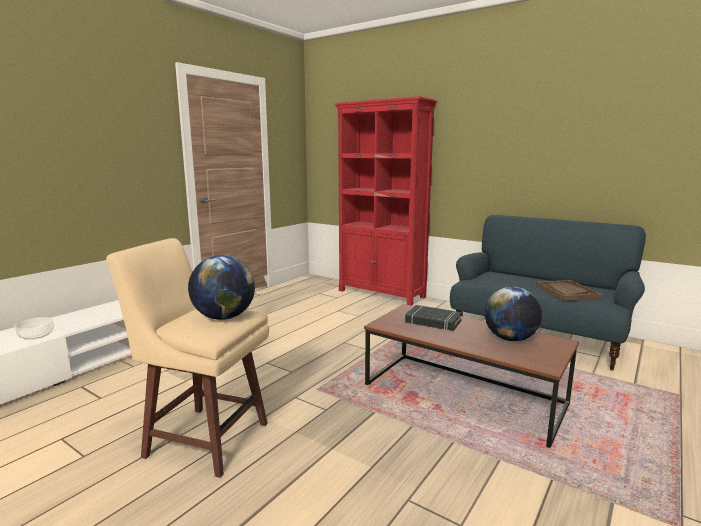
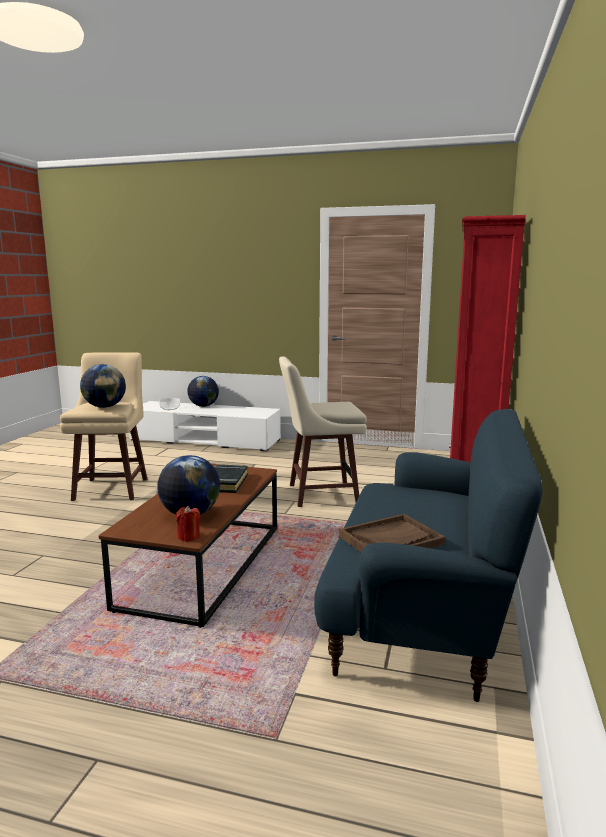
camera: 70 degrees right, 0 degrees up
(69, 317) = (203, 406): none -> globe
(337, 331) = (320, 494): none -> beige stool
(558, 342) = (188, 537): none -> red candle

